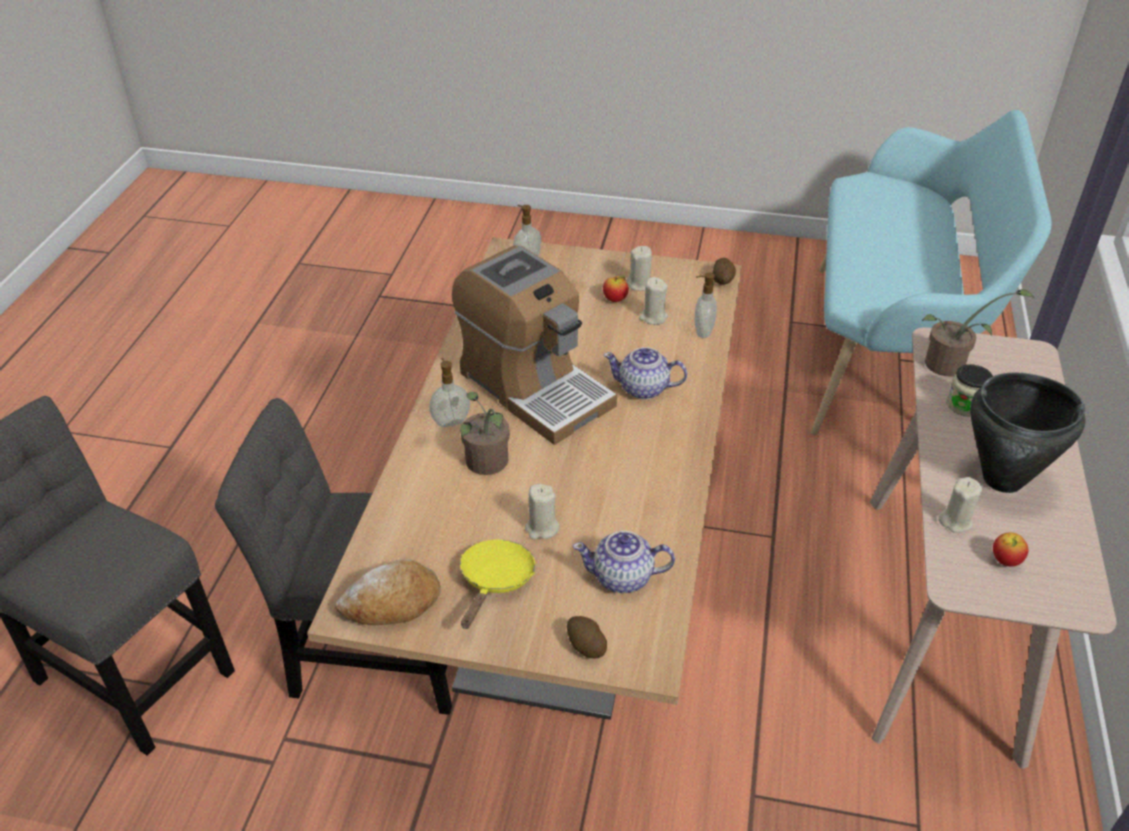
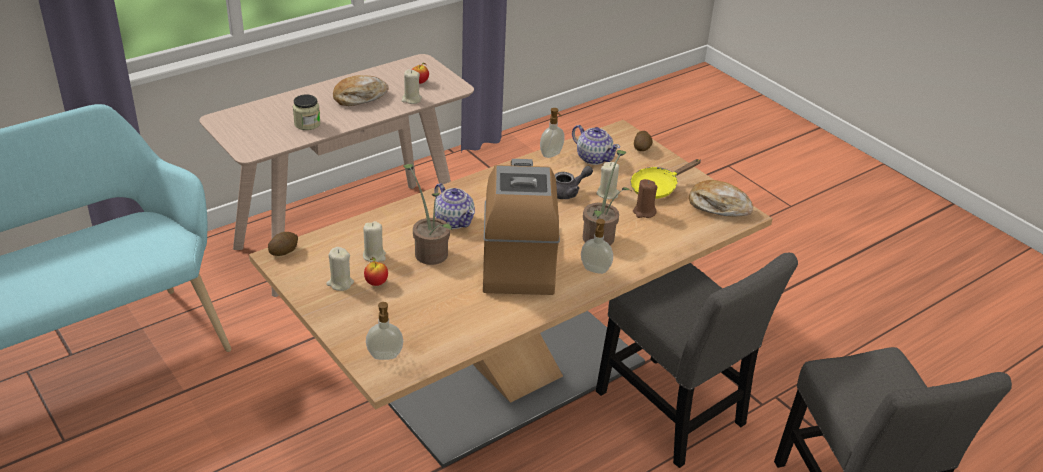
camera: 140 degrees left, 5 degrees down
(473, 528) = (644, 212): none -> brown candle
(586, 499) = (568, 192): none -> grey teapot
(702, 331) = (362, 229): soap dispenser -> soap dispenser (551, 155)
(951, 366) = (271, 139): potted plant -> potted plant (429, 251)
(1003, 480) = (359, 97): black cooking pot -> bread

